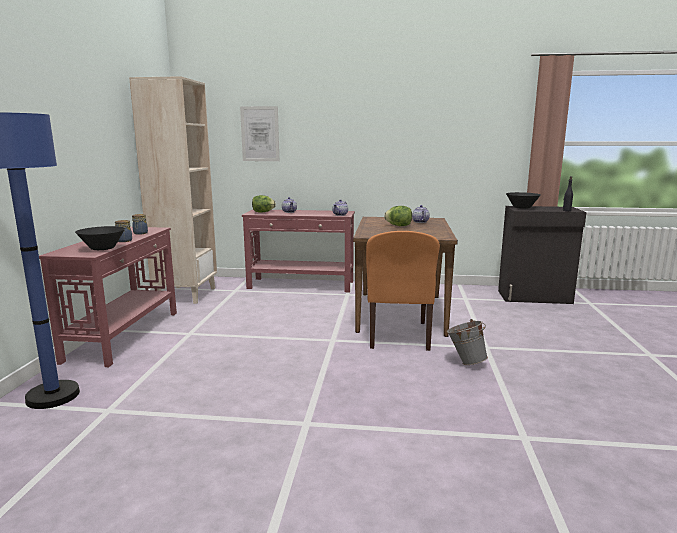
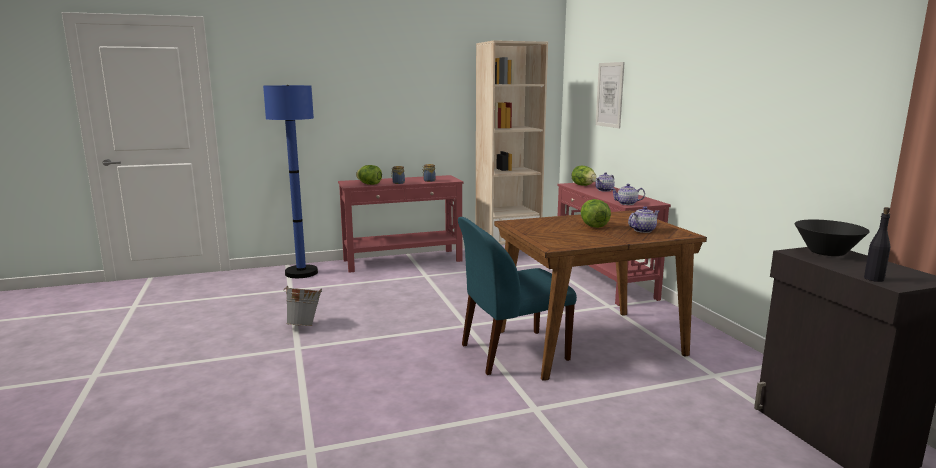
camera: 65 degrees right, 0 degrees up
(103, 248) = (369, 184): black bowl -> lettuce
(398, 336) = (511, 353): orange chair -> blue chair
(465, 362) = (474, 400): grey bucket -> grey bucket (305, 325)

